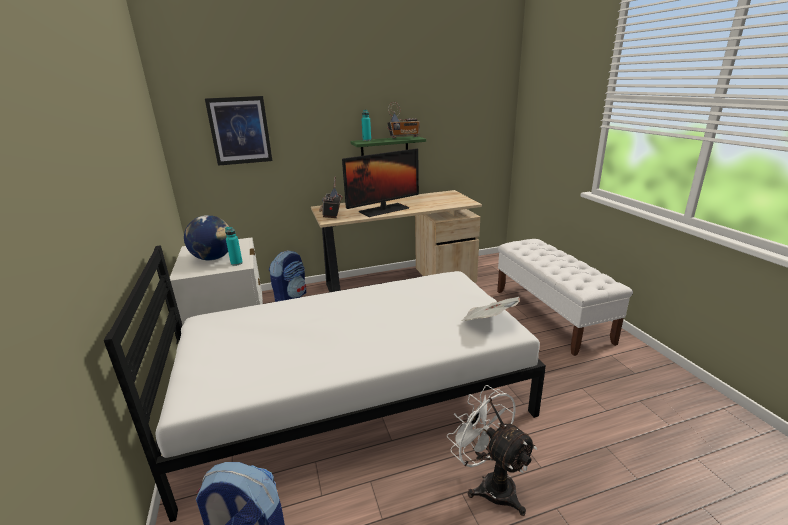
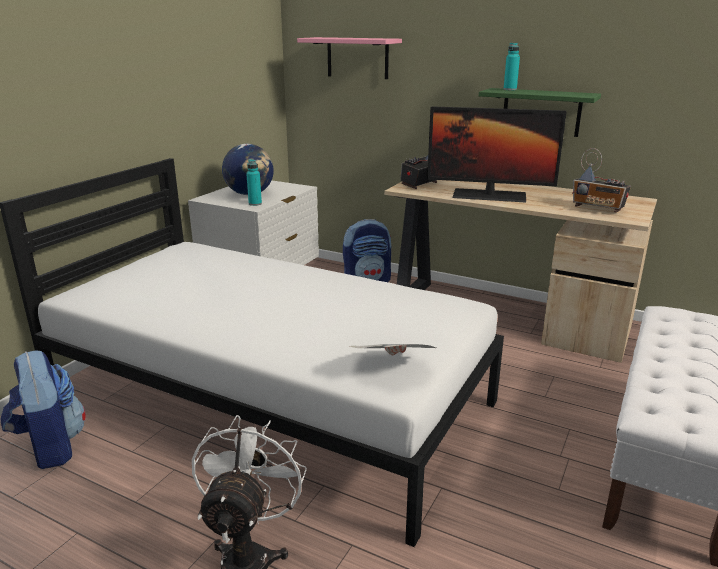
camera: 45 degrees right, 0 degrees up
(240, 130) = (357, 58): picture -> pink shelf
(404, 138) = (568, 93): radio -> radio (598, 209)

